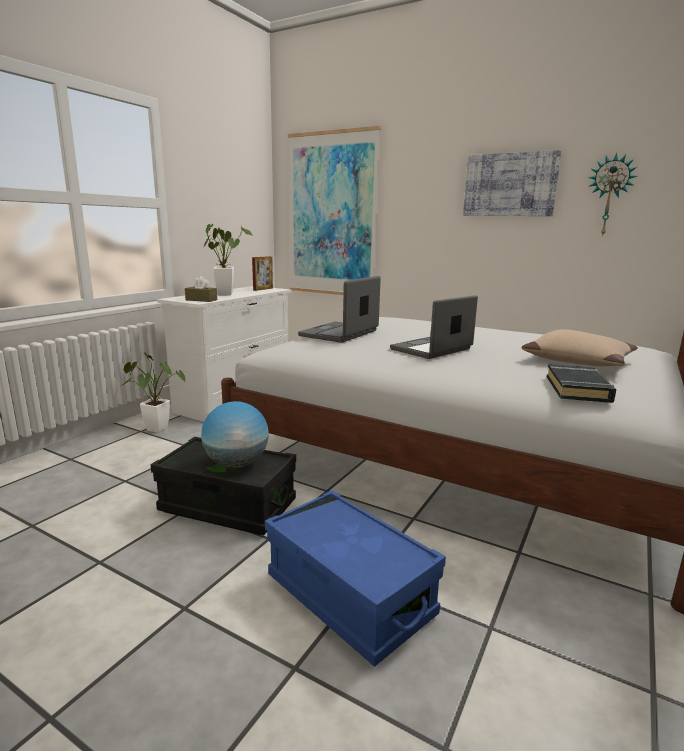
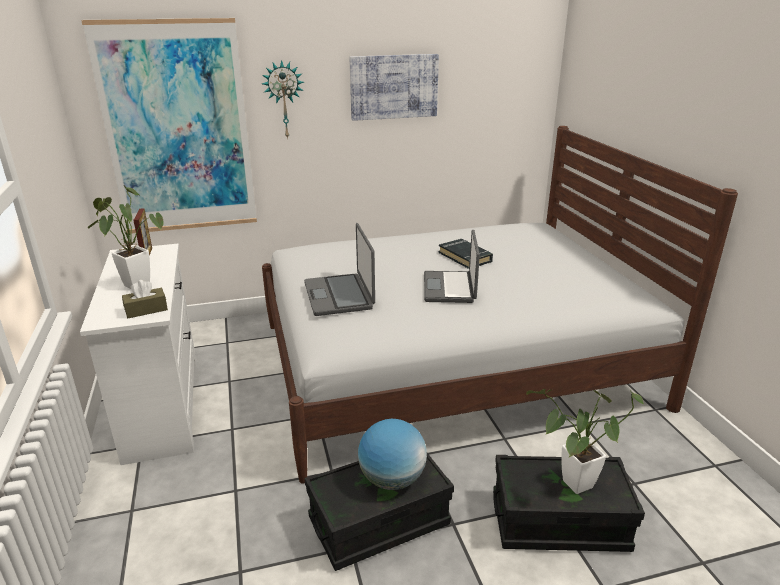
camera: 45 degrees left, 10 degrees up
(154, 428) = (142, 497): potted plant -> potted plant (571, 486)
(349, 596) = (559, 523): blue storage box -> black storage box
(578, 361) = (543, 261): beige pillow -> none
(578, 389) = (594, 295): black book -> black book (465, 257)
(609, 196) = (478, 95): wall clock -> wall clock (284, 100)

